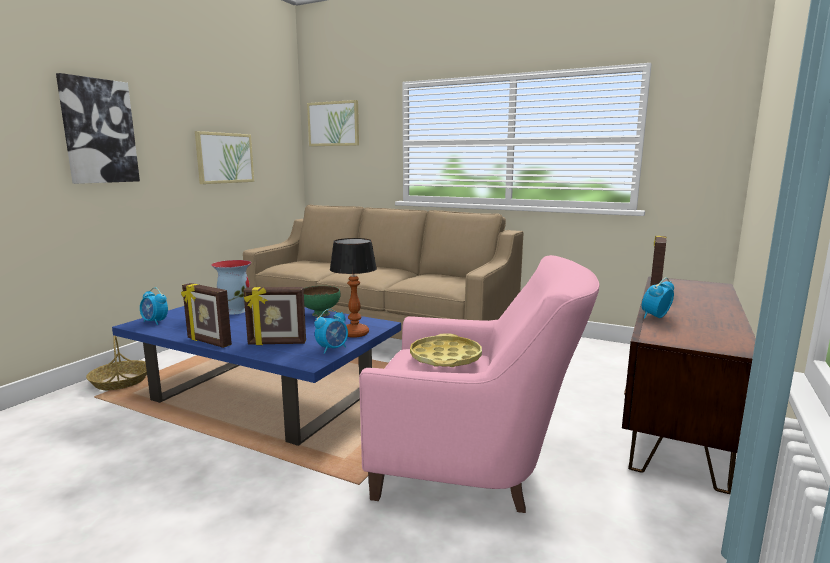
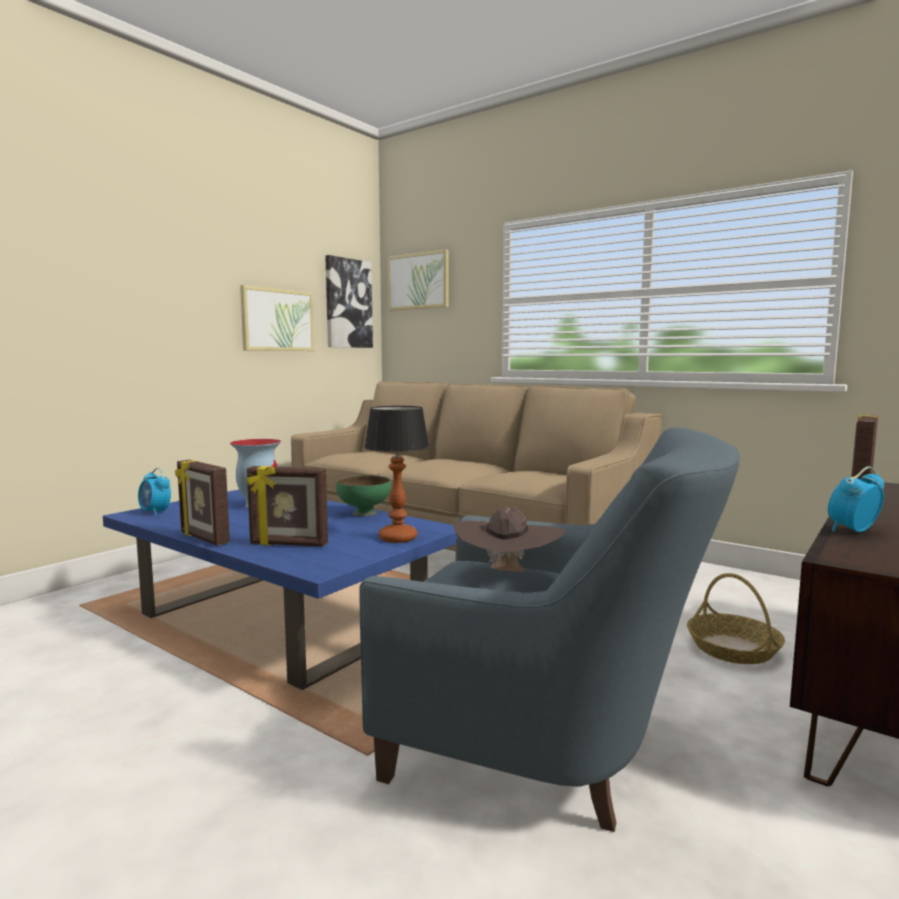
camera: 10 degrees right, 5 degrees down
(98, 131) = (118, 280): picture -> picture (348, 303)
(121, 381) = (118, 589): basket -> basket (733, 649)
(332, 349) = (358, 555): alarm clock -> none
(445, 358) = (507, 574): yellow tray -> brown hat
(475, 467) = (549, 747): pink armchair -> blue armchair

